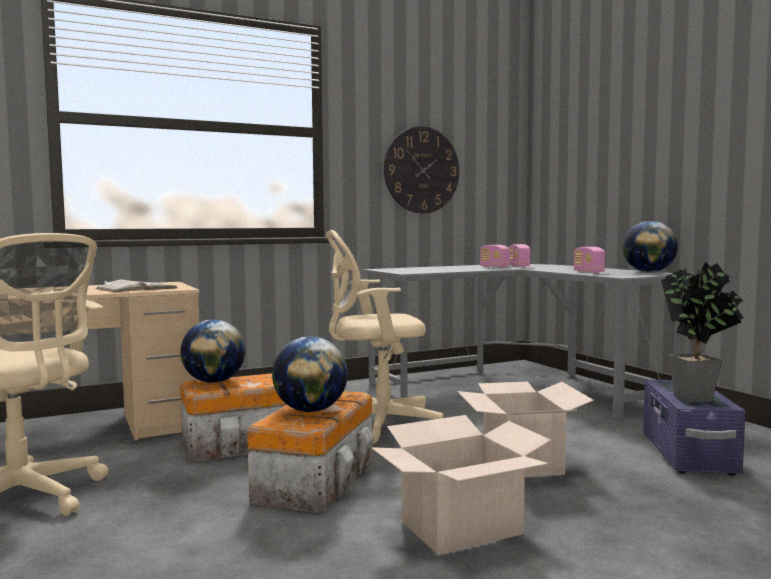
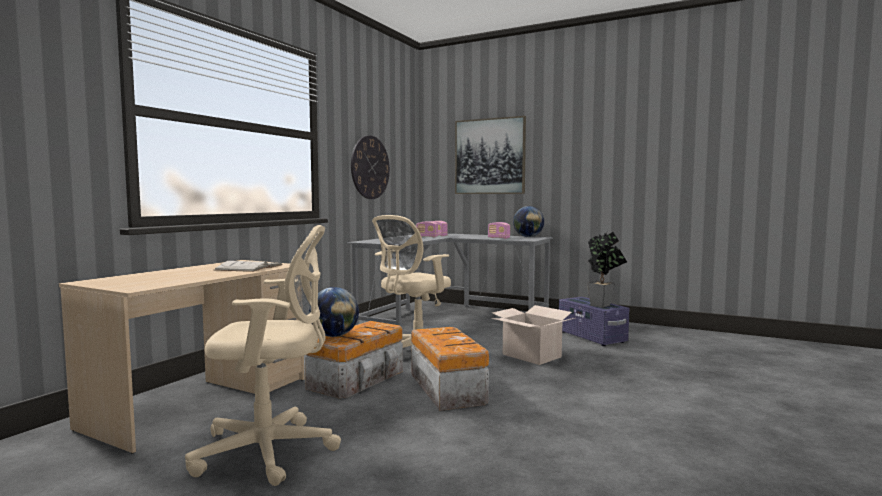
camera: 35 degrees left, 0 degrees up
(310, 410) = (452, 341): globe -> none
(461, 527) = (566, 392): cardboard box -> none
(609, 143) = (489, 156): none -> picture

